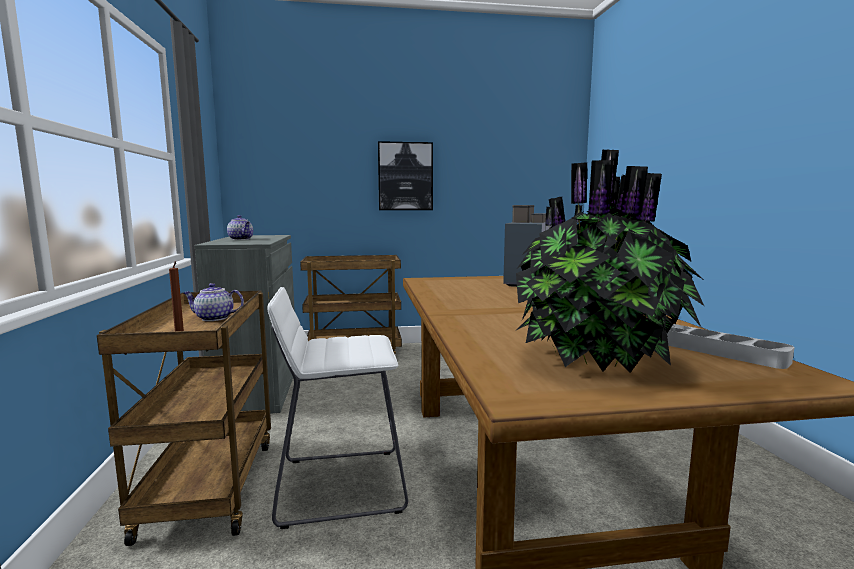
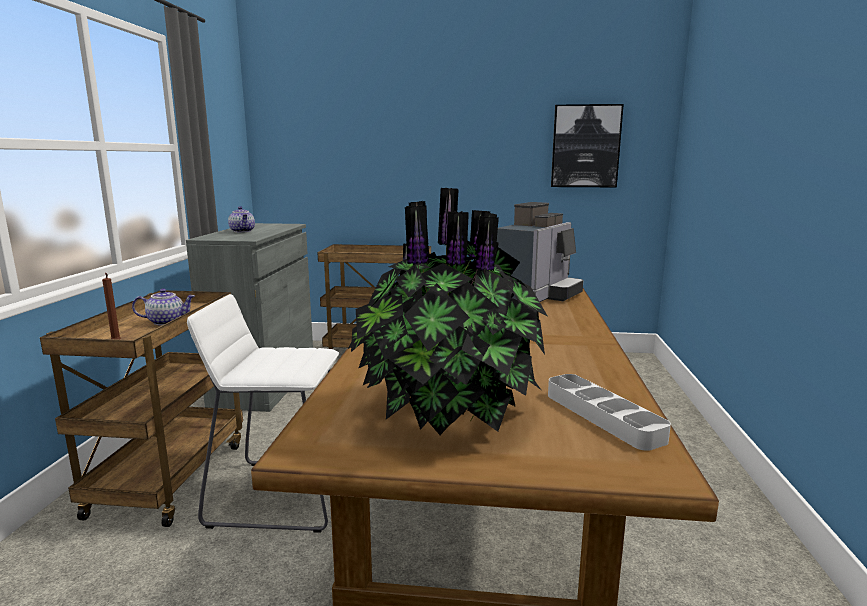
camera: 15 degrees right, 5 degrees up
(214, 318) = (167, 322): teapot -> teapot turned 150 degrees clockwise
(405, 176) = (443, 155): picture -> picture (585, 146)

